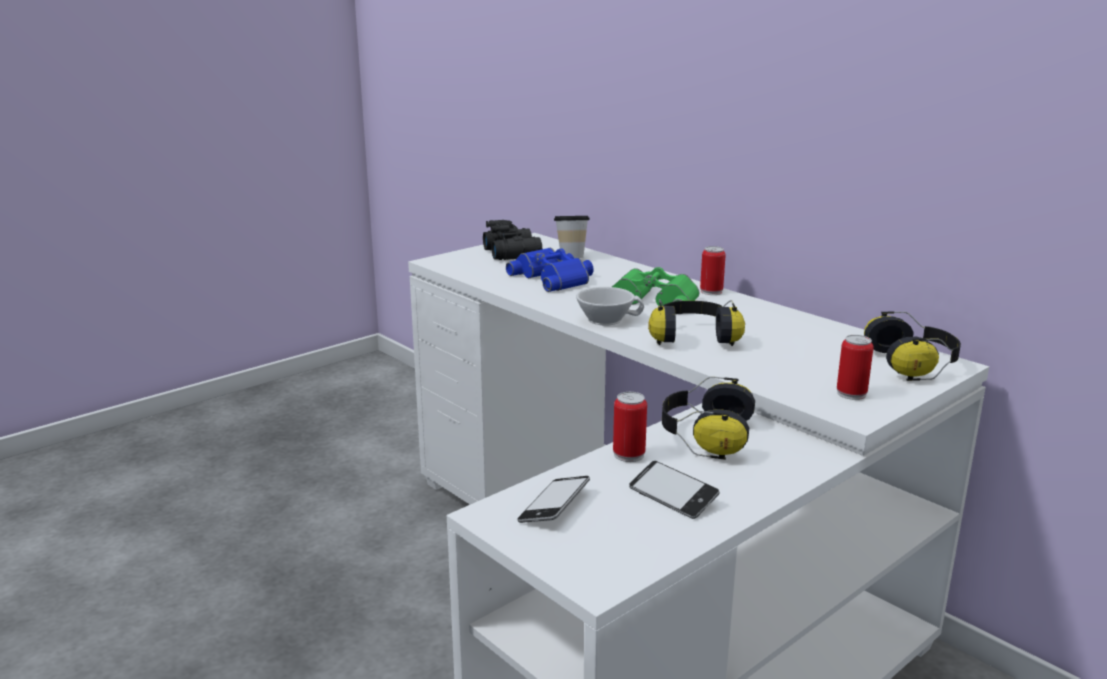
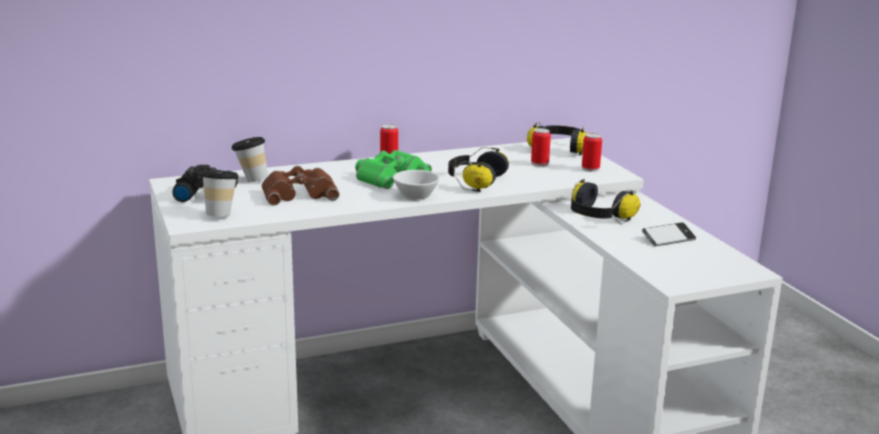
camera: 70 degrees left, 0 degrees up
(469, 265) = (221, 214): none -> cup
(554, 278) = (299, 193): blue binoculars -> brown binoculars
(554, 506) = (669, 267): phone -> none
(629, 454) = (612, 239): can -> can (539, 164)

